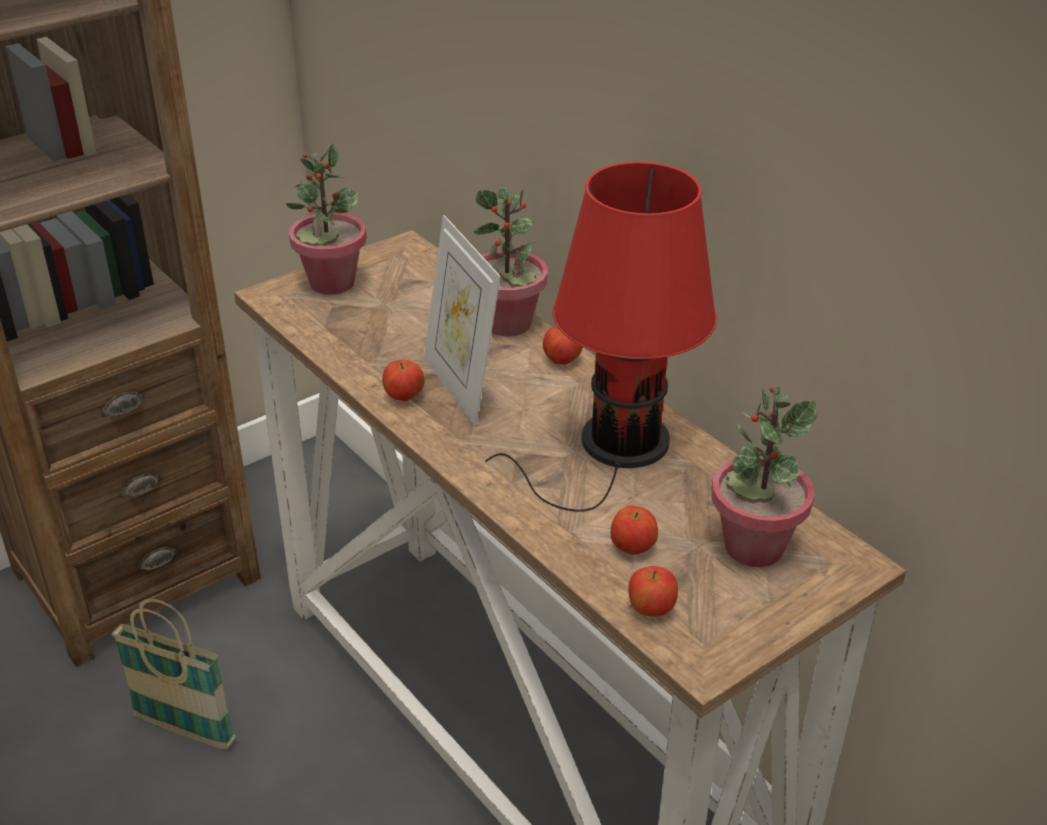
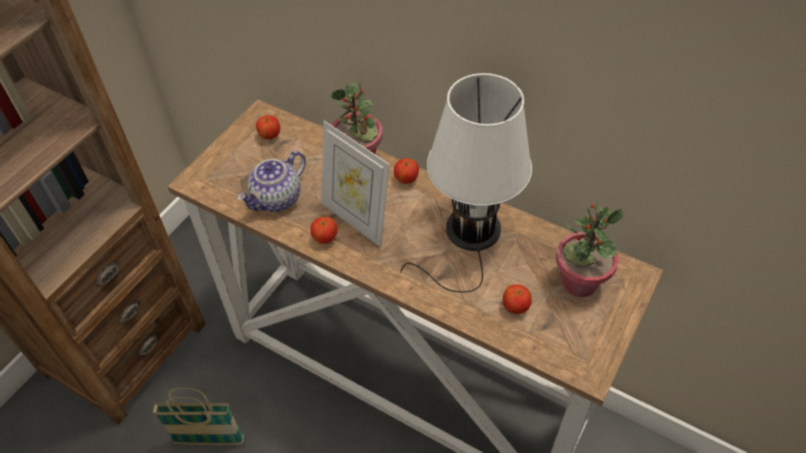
camera: 20 degrees left, 15 degrees up
(331, 283) = (229, 159): potted plant -> none
(366, 339) = (277, 199): none -> teapot
(617, 446) = (470, 234): red table lamp -> white table lamp
(650, 609) = (546, 347): apple -> apple (269, 136)

